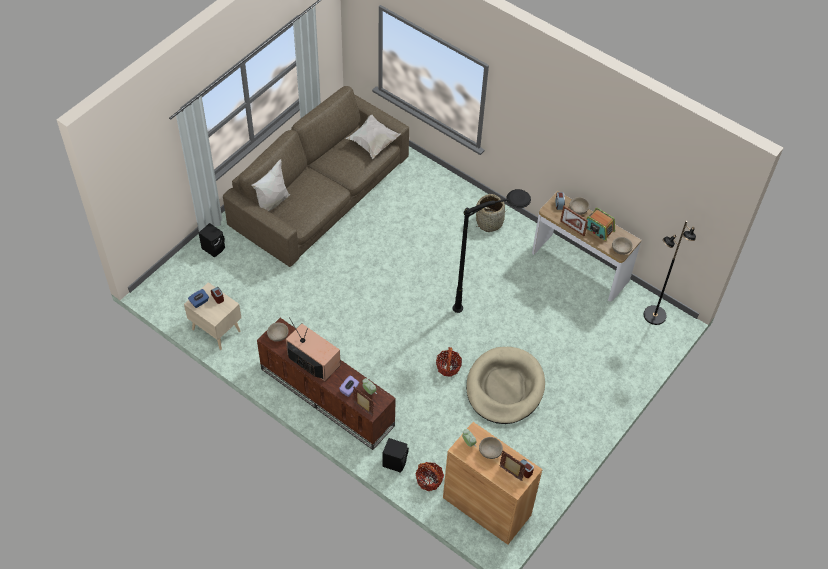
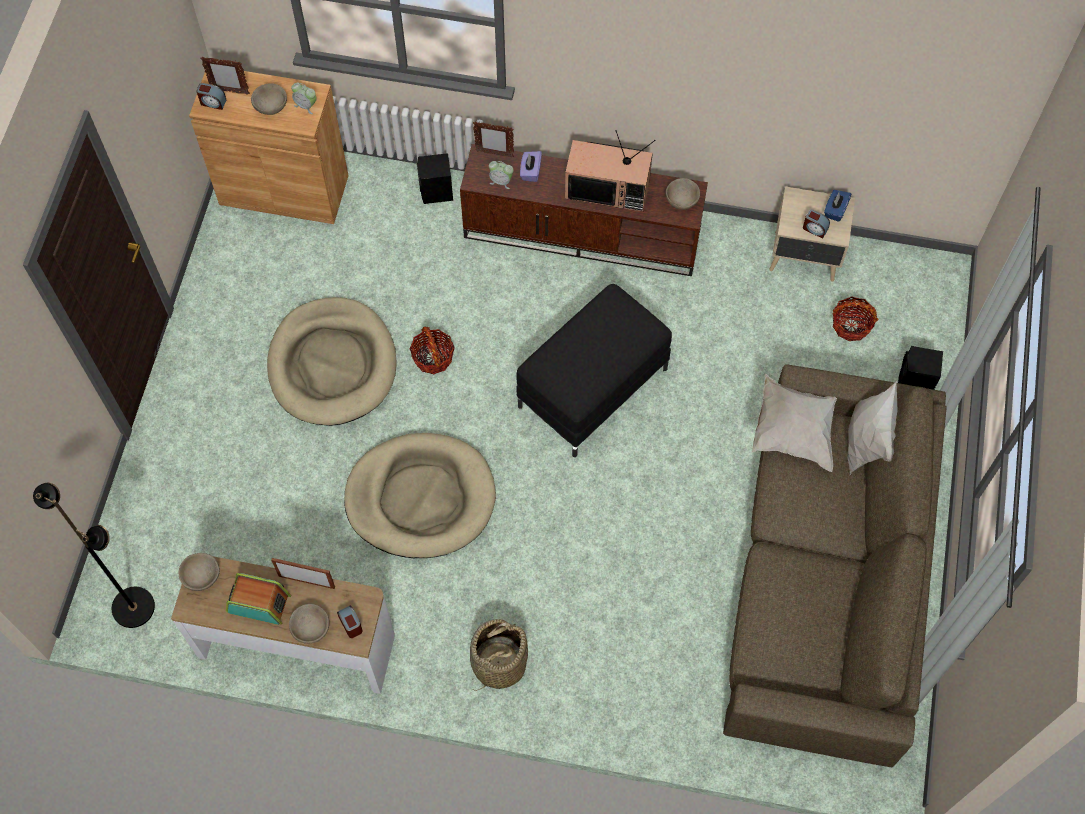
camera: 155 degrees right, 10 degrees up
(373, 143) = (782, 658): white pillow -> white pillow (792, 431)
(373, 316) = (593, 386): none -> black ottoman
(429, 480) = (377, 189): basket -> basket (851, 325)
(490, 302) = (420, 498): black floor lamp -> beige dog bed

